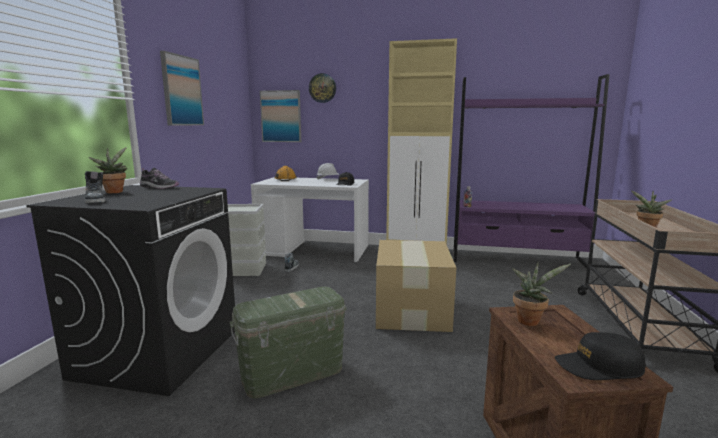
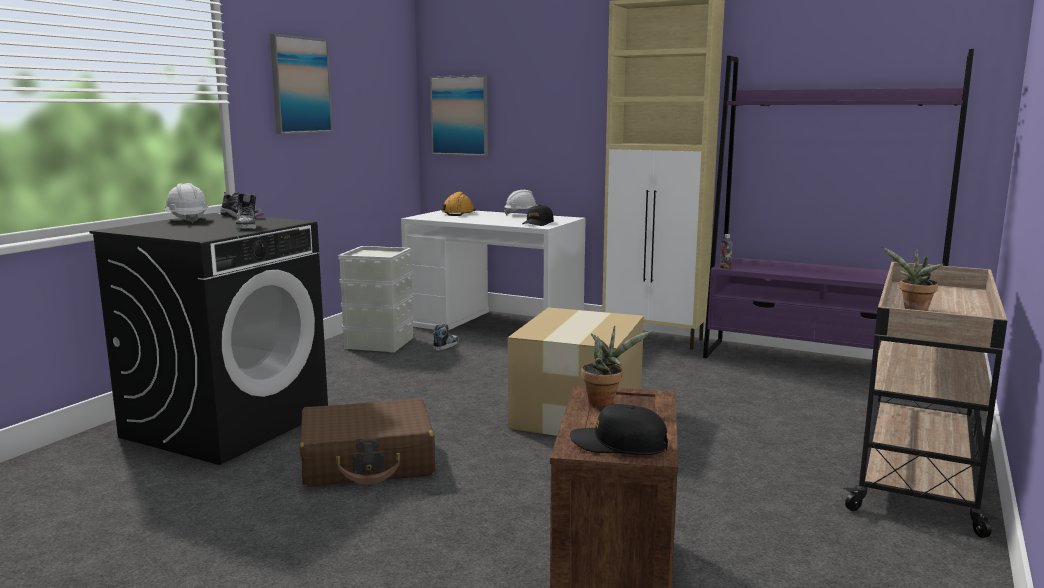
camera: 15 degrees right, 0 degrees up
(96, 200) = (159, 229): shoe -> shoe (247, 226)
(114, 192) = (187, 220): potted plant -> white hard hat
(292, 373) = (368, 461): green storage box -> brown suitcase
(322, 88) = (520, 72): wall clock -> none

